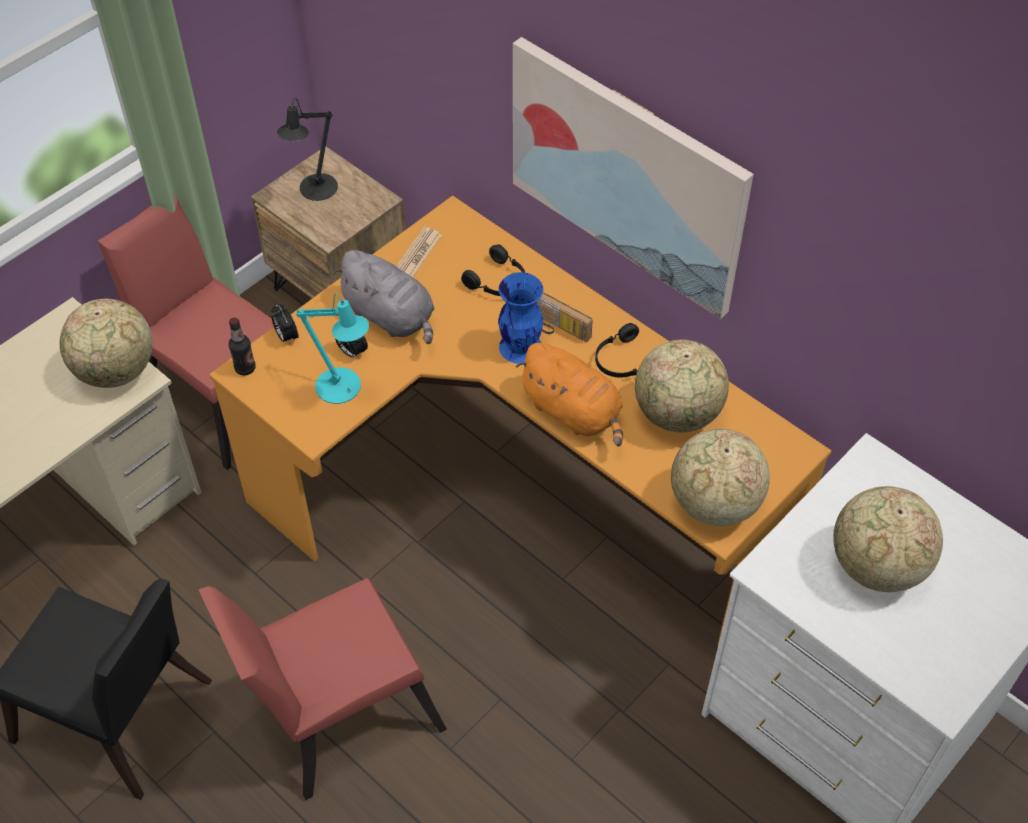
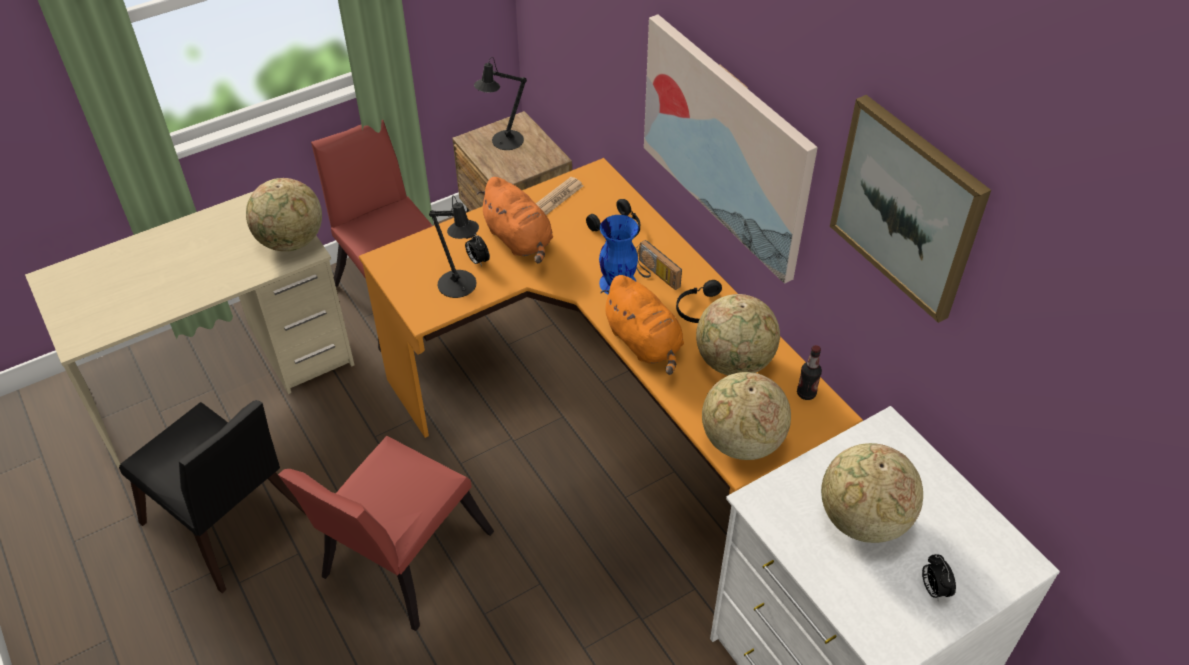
camera: 15 degrees right, 5 degrees down
(245, 368) = (388, 257): bottle -> bottle (806, 393)
(286, 337) = (430, 239): alarm clock -> alarm clock (933, 589)
(334, 712) = (399, 561): red chair -> red chair turned 45 degrees counterclockwise
(343, 389) = (460, 287): turquoise table lamp -> black table lamp
(391, 317) = (519, 240): grey plush toy -> orange plush toy
(874, 231) = (907, 207): none -> picture

